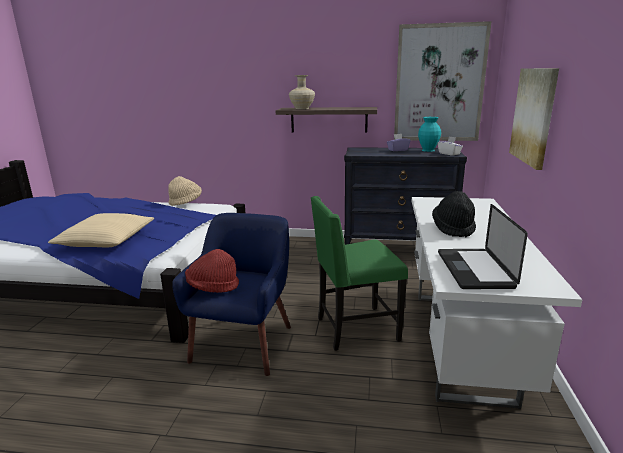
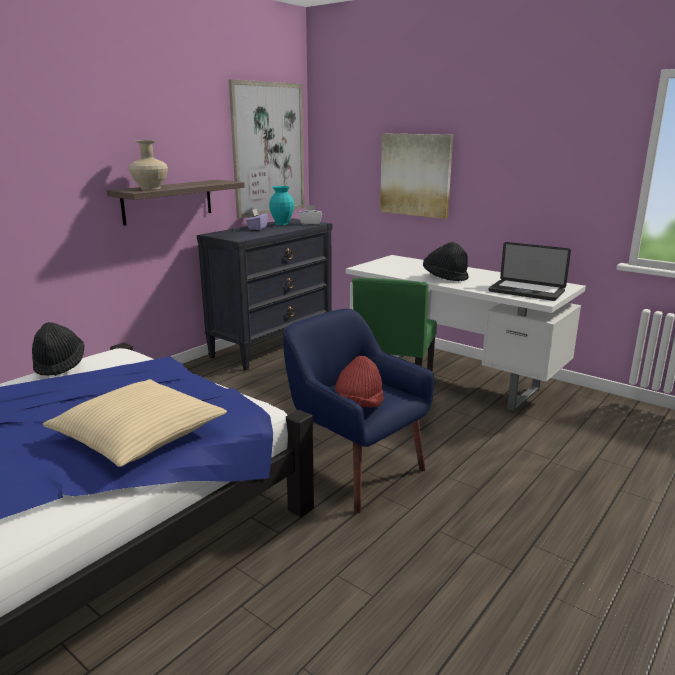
camera: 60 degrees left, 0 degrees up
(186, 202) = (59, 365): beige hat -> black hat

